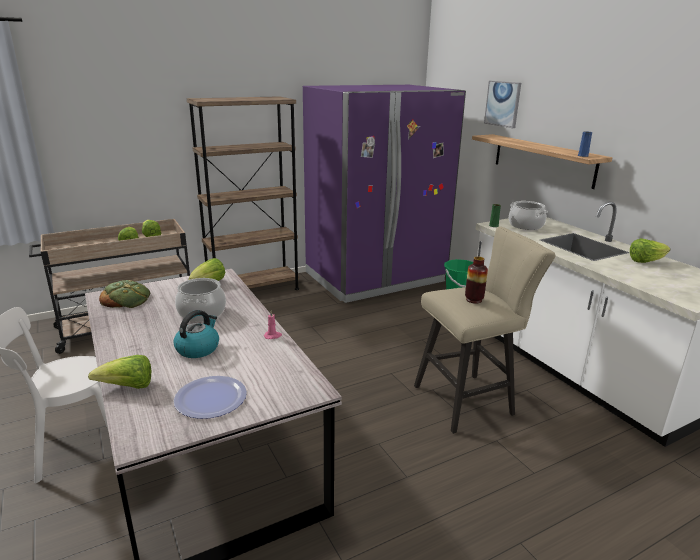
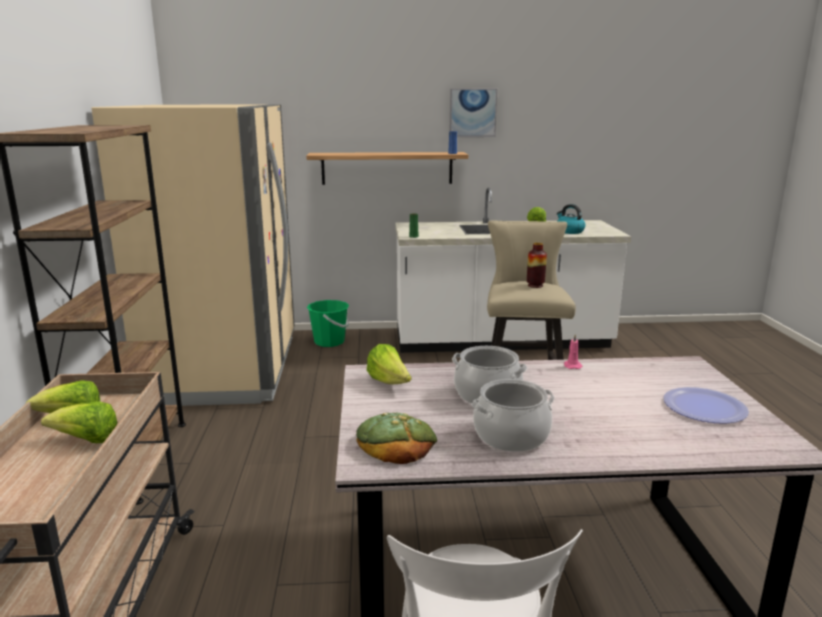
camera: 65 degrees left, 5 degrees down
(128, 387) = (678, 450): lettuce -> none
(198, 348) = (589, 404): kettle -> kettle (569, 231)
(375, 277) = (226, 369): purple fridge -> beige fridge
(502, 104) = (317, 117): picture -> picture (472, 113)
(525, 226) = (425, 230): cooking pot -> cooking pot (511, 436)

